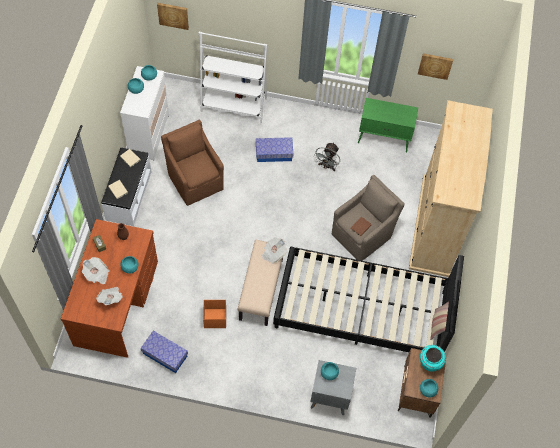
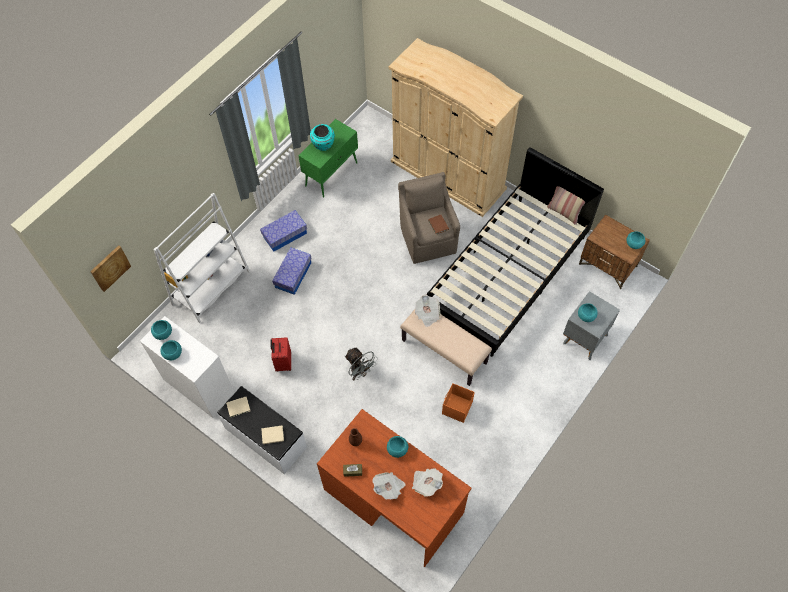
camera: 60 degrees left, 0 degrees up
(165, 354) = (477, 473): storage box -> storage box (285, 235)
(195, 180) = (283, 362): brown armchair -> red suitcase
(327, 166) = (335, 235): grey fan -> grey fan (360, 372)
(429, 363) = (608, 231): turquoise vase -> turquoise vase (323, 146)
(435, 65) = (324, 68): picture -> none

